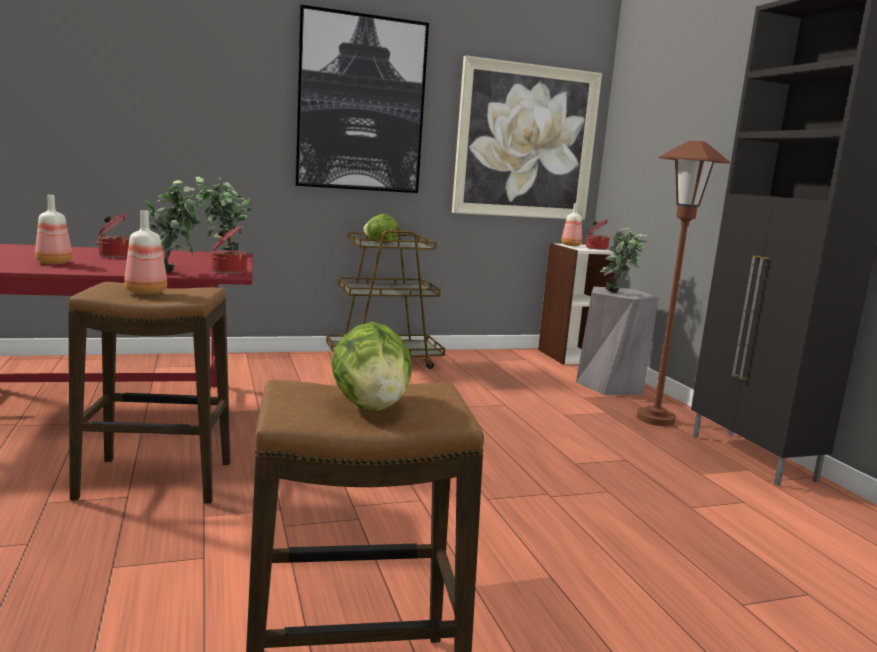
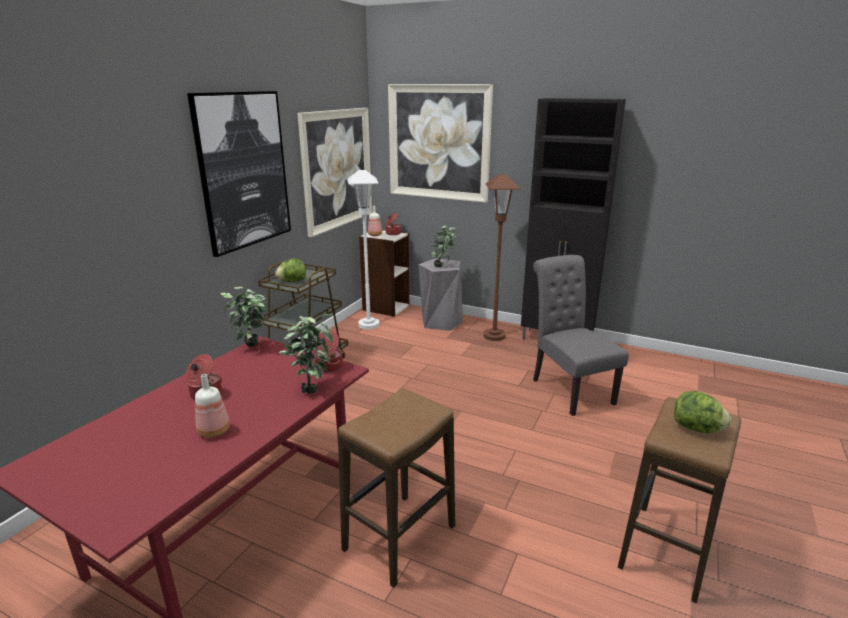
camera: 45 degrees left, 10 degrees up
(147, 292) = (397, 420): bottle -> none
(517, 360) = (369, 325): none -> white floor lamp
(642, 498) = (568, 389): none -> grey chair
(670, 114) = (439, 142): none -> picture

